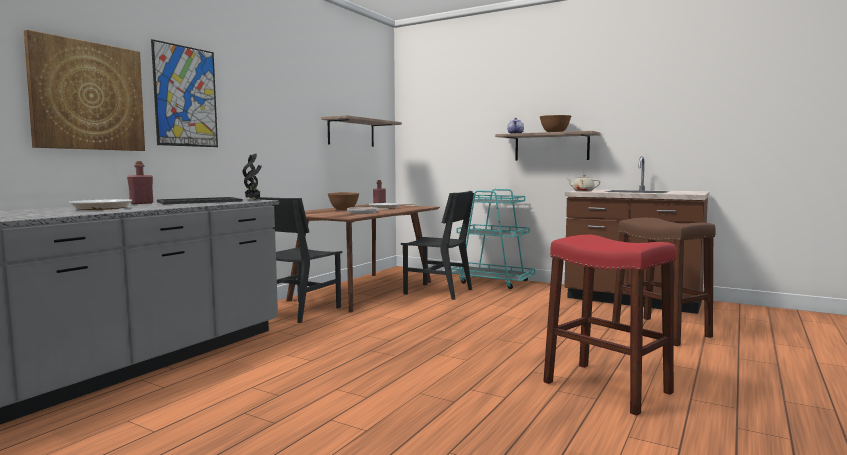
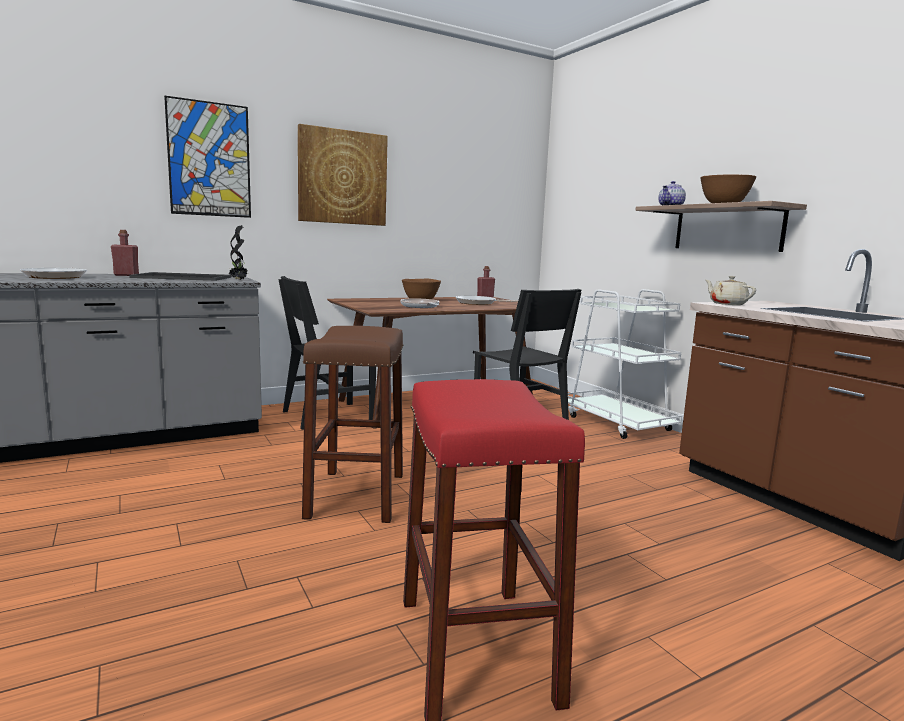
camera: 30 degrees right, 5 degrees up
(88, 96) = (87, 160): picture -> picture (342, 177)
(351, 133) = (463, 204): shelf -> none
(493, 282) = (617, 423): turquoise cart -> white cart
(660, 331) = (757, 574): brown stool -> brown stool (356, 495)

